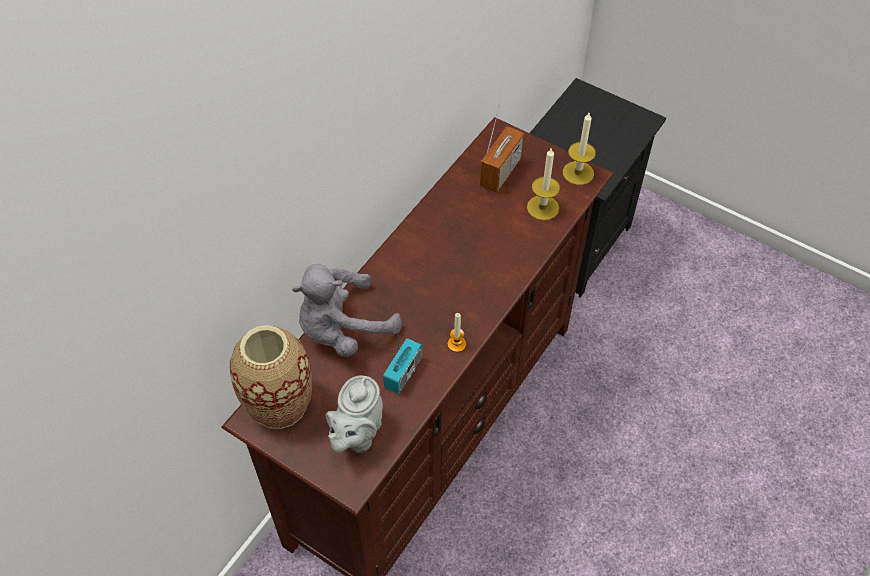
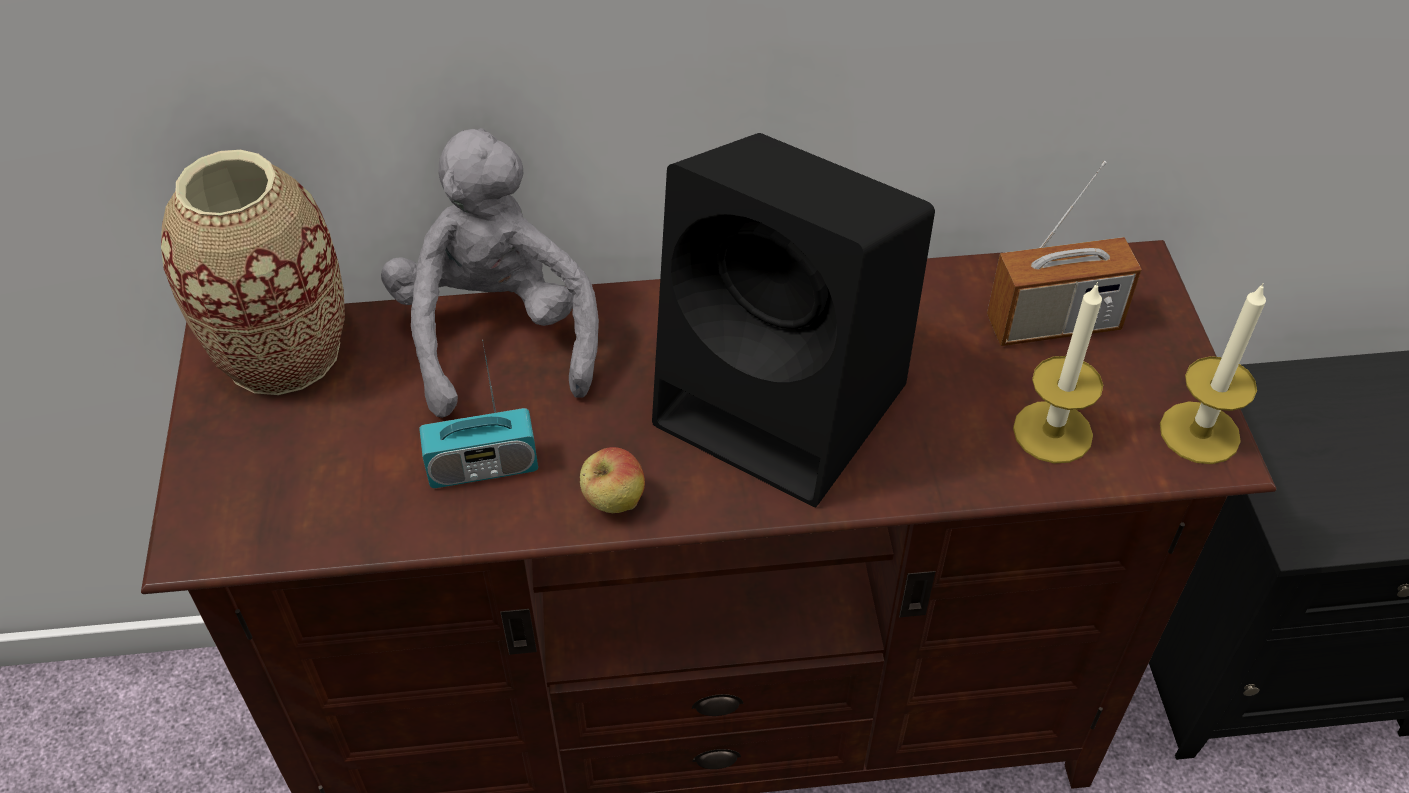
camera: 50 degrees right, 5 degrees down
(343, 329) = (497, 335): grey plush toy -> grey plush toy turned 60 degrees clockwise
(357, 434) = (303, 486): grey teapot -> none
(456, 344) = (613, 502): candle -> apple
(463, 267) = (787, 406): none -> black speaker

